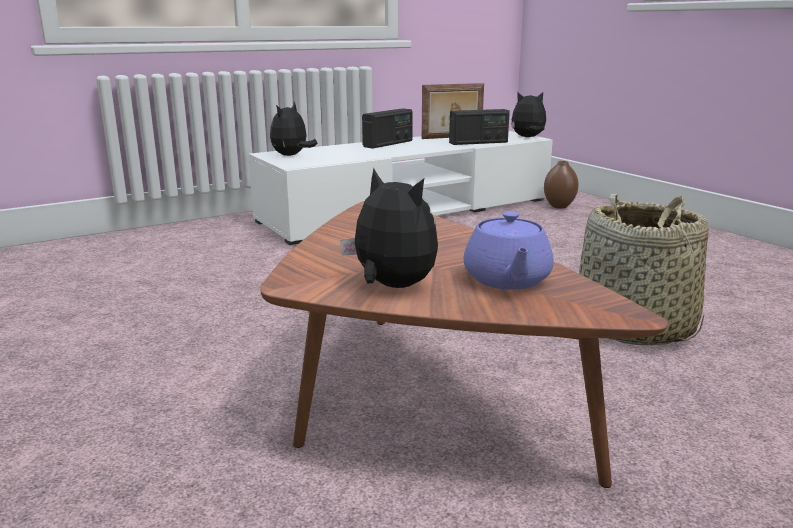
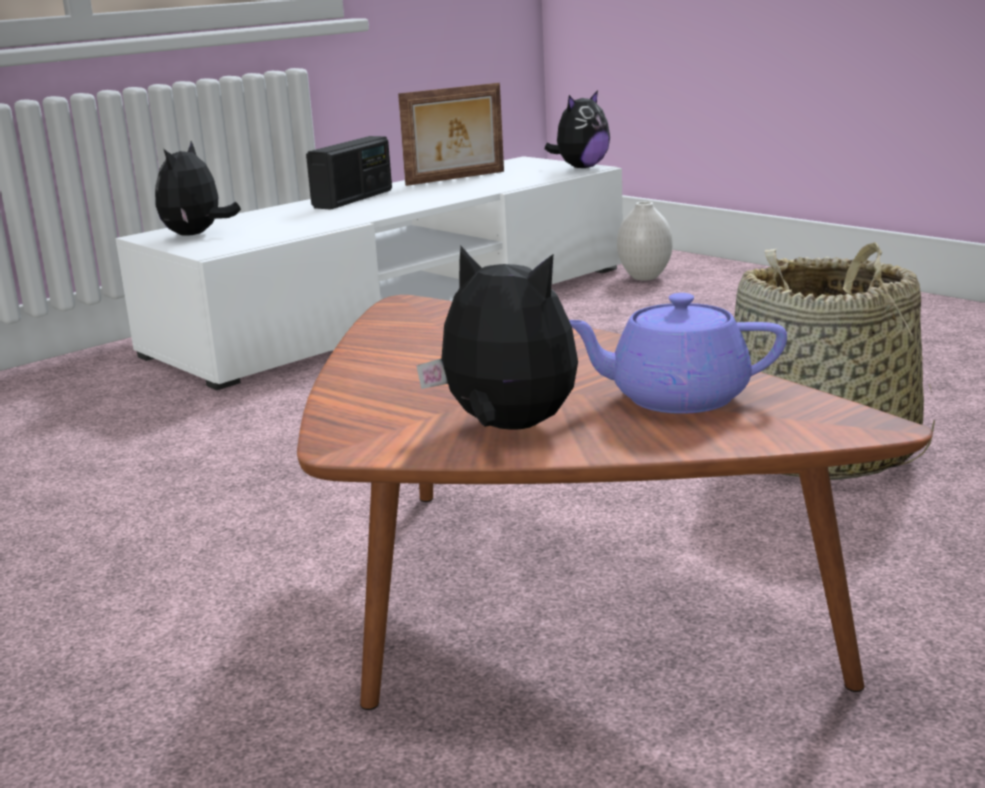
camera: 10 degrees left, 0 degrees up
(478, 142) = (504, 183): radio -> none
(507, 280) = (676, 398): purple teapot -> purple teapot turned 105 degrees clockwise
(528, 137) = (581, 168): plush toy -> plush toy turned 150 degrees clockwise
(558, 206) = (644, 277): brown vase -> white vase

